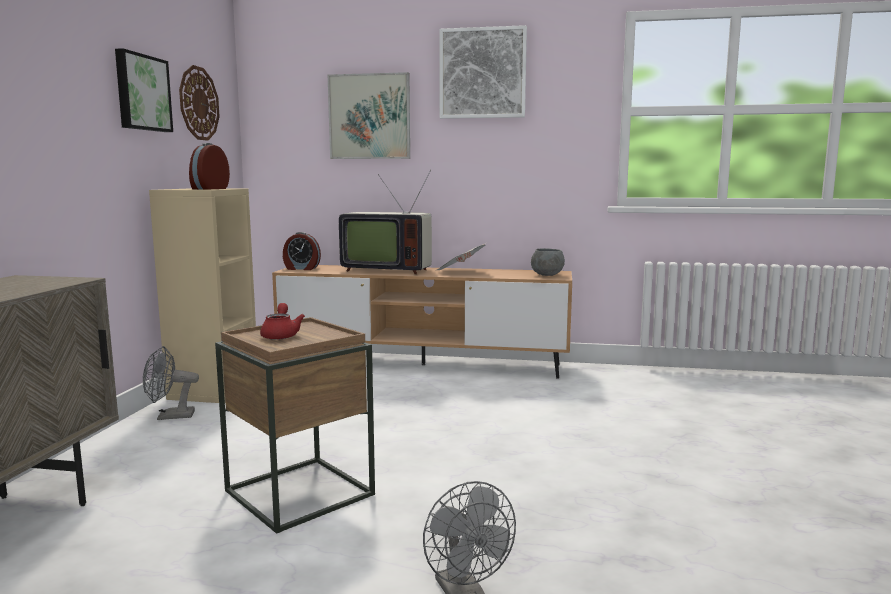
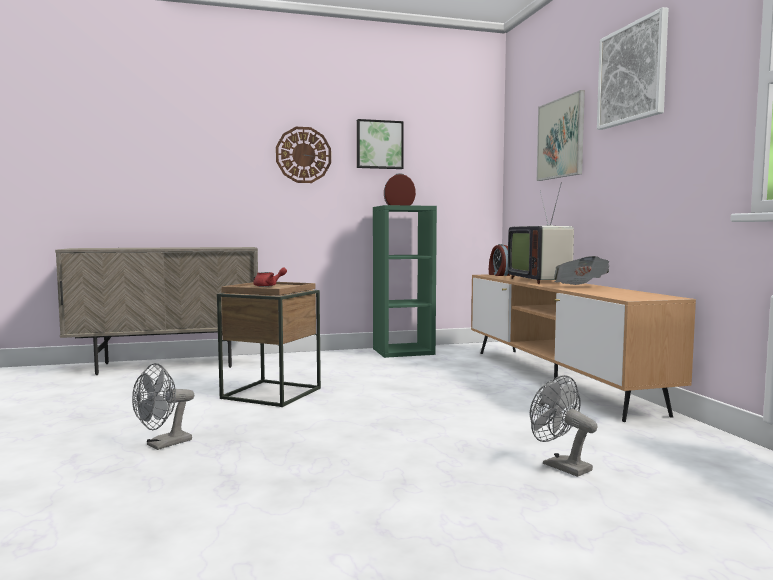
camera: 65 degrees right, 5 degrees down
(169, 416) = (349, 354): grey fan -> grey fan (560, 466)
(198, 103) = (444, 147): wall clock -> wall clock (303, 155)
(214, 389) = (404, 351): beige bookcase -> green bookcase
(547, 275) = (635, 296): grey bowl -> none

